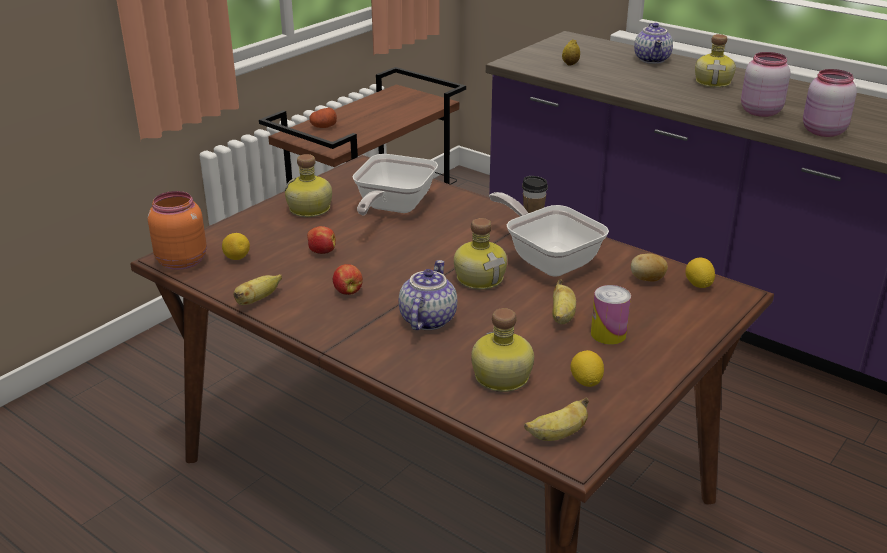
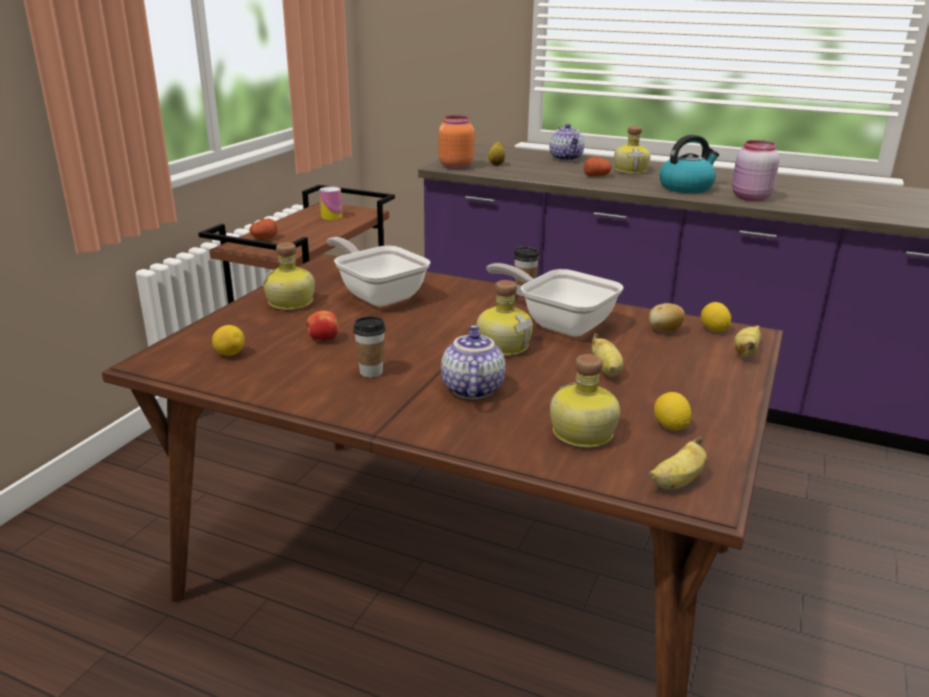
camera: 15 degrees left, 5 degrees down
(181, 261) = (165, 363): orange jar -> orange jar (455, 166)
(257, 300) = (272, 391): banana -> banana (746, 352)
(348, 291) = (371, 372): apple -> cup
(392, 208) = (378, 294): frying pan -> frying pan turned 135 degrees clockwise
(608, 334) = (661, 381): can -> can (331, 216)
(670, 87) = (596, 176): none -> potato
(759, 111) = (686, 187): pink jar -> kettle

